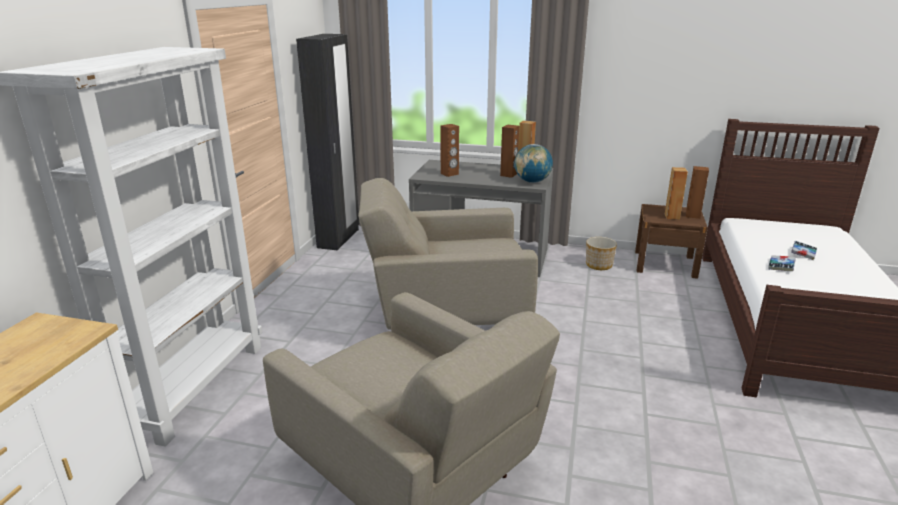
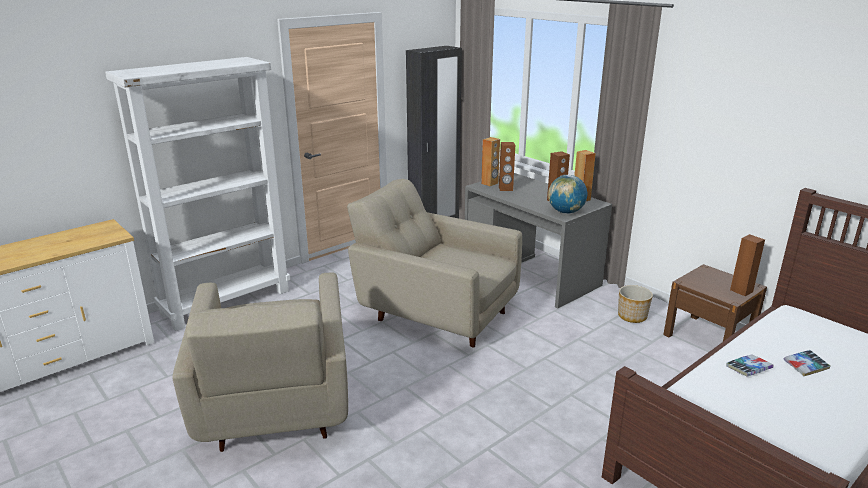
camera: 35 degrees right, 0 degrees up
(672, 216) = (714, 285): brown speaker -> brown speaker (490, 183)

